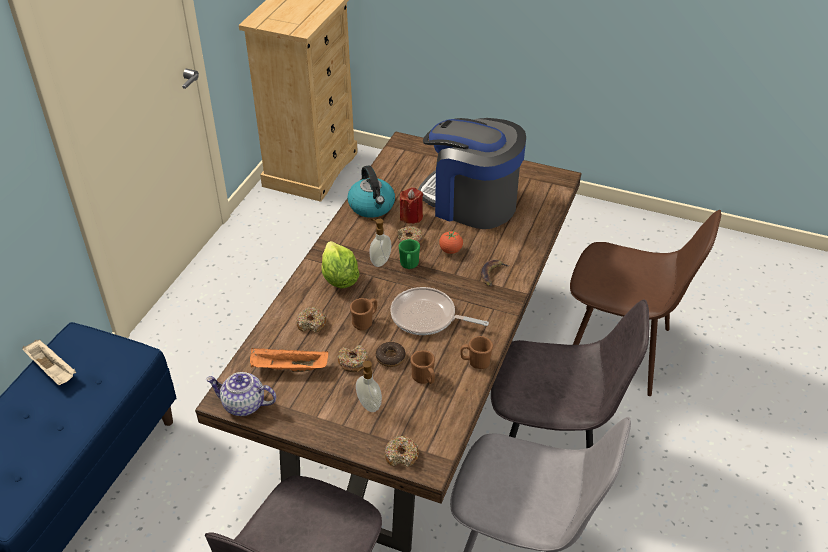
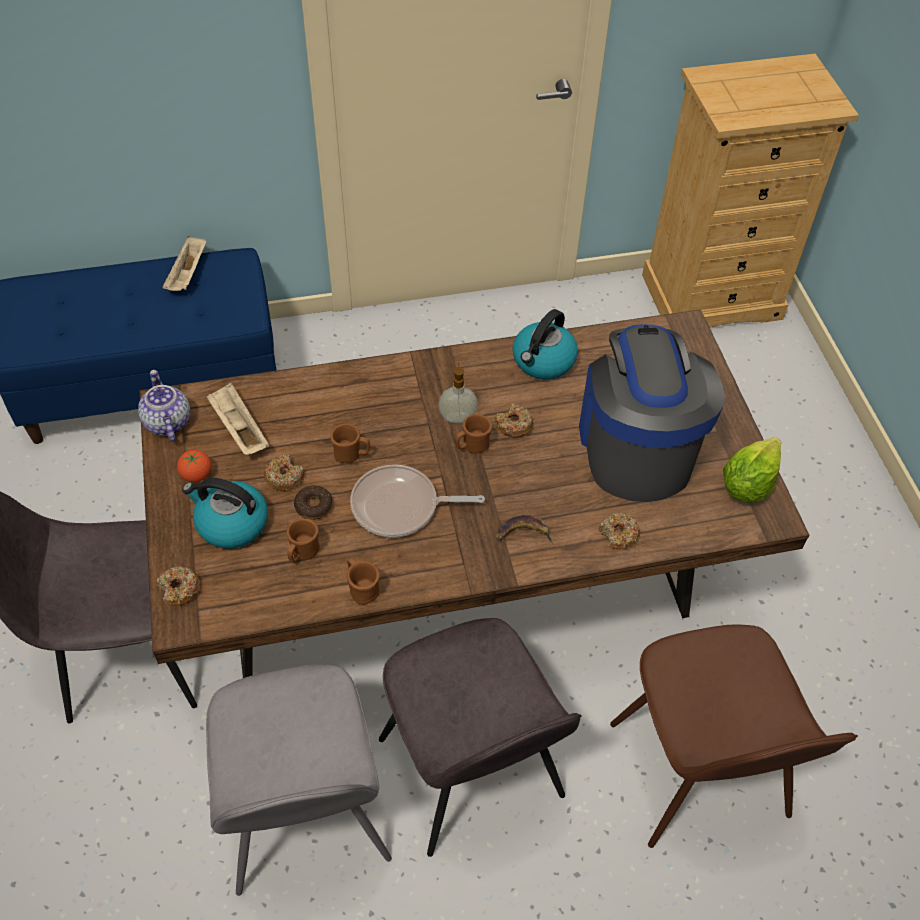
camera: 55 degrees right, 10 degrees up
(288, 368) = (239, 429): orange tray -> beige tray
(311, 324) = (315, 412): donut -> donut (618, 535)
(339, 279) = (401, 397): lettuce -> lettuce (747, 484)
(368, 405) = (231, 523): soap dispenser -> kettle
(409, 265) = (472, 446): green mug -> brown mug
(411, 216) = (557, 405): red candle -> none
(427, 317) = (400, 507): frying pan -> frying pan turned 75 degrees counterclockwise
(450, 250) = (530, 472): tomato -> tomato (197, 475)

